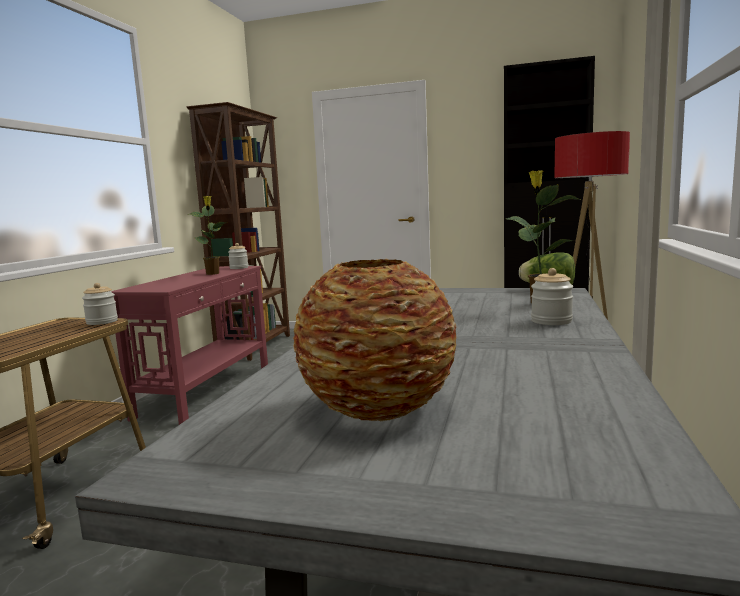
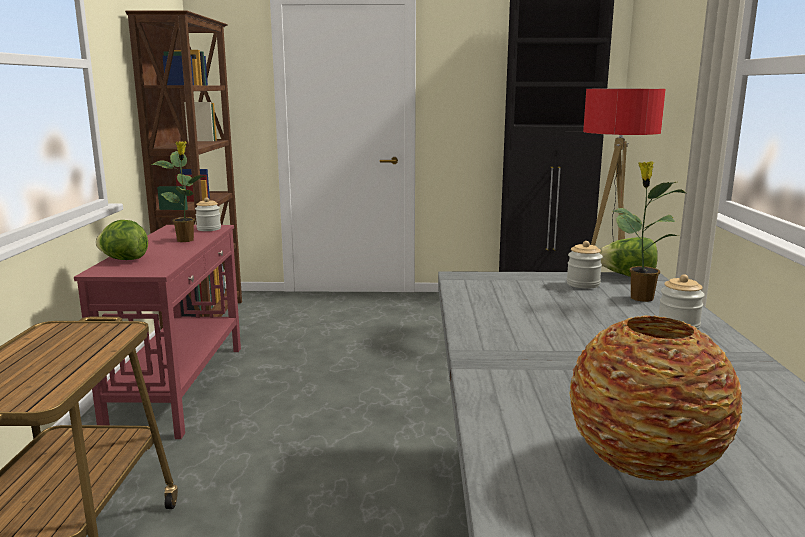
camera: 15 degrees left, 5 degrees up
(102, 322) = (117, 329): jar -> jar (583, 284)
(154, 283) = (124, 259): none -> lettuce

